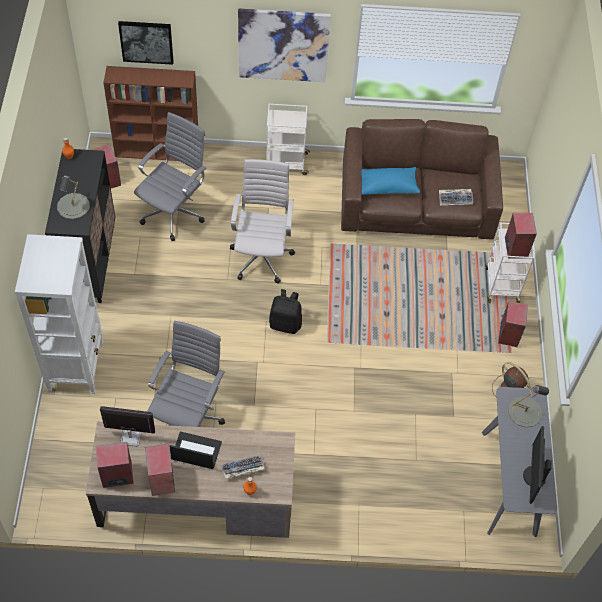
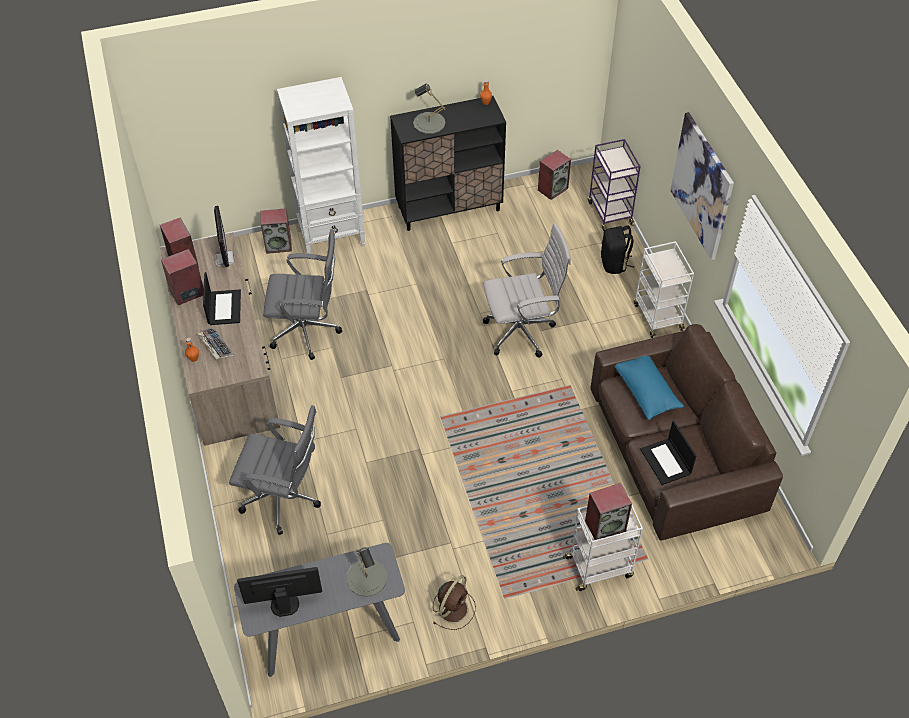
camera: 75 degrees right, 5 degrees down
(146, 41) = (640, 91): picture -> none
(158, 151) = (609, 212): brown bookcase -> purple cart
(174, 212) = (540, 248): grey office chair -> grey office chair (284, 499)
(285, 323) = (448, 375): black backpack -> black backpack (614, 263)
(455, 198) = (666, 462): keyboard -> laptop
(508, 334) = (529, 589): speaker -> speaker (279, 245)

